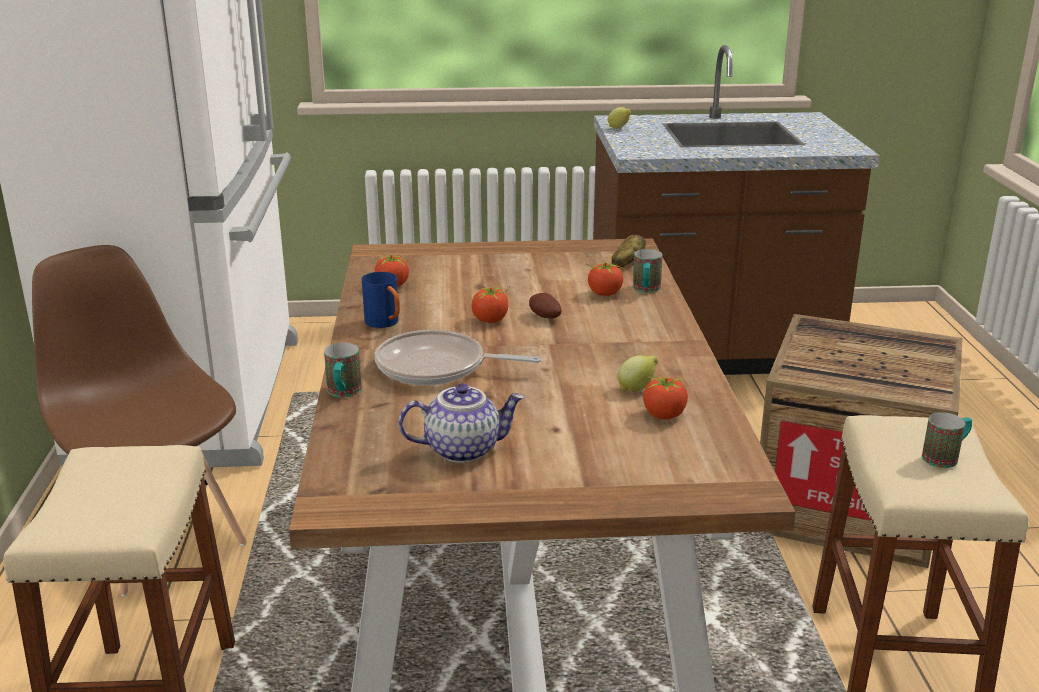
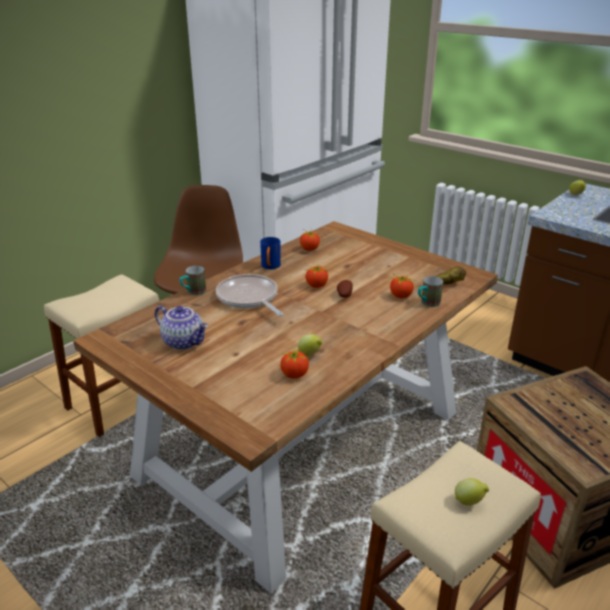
camera: 45 degrees right, 5 degrees up
(945, 457) = (469, 501): mug -> lemon

